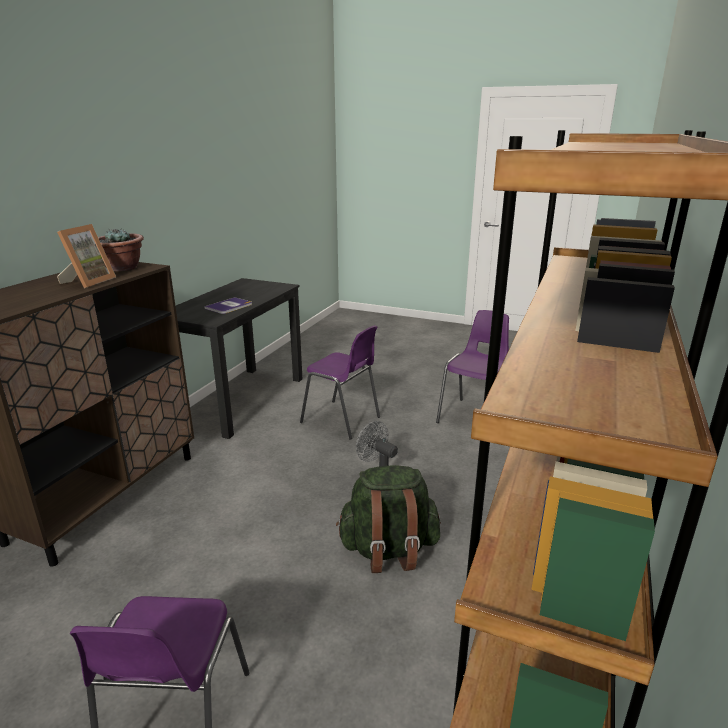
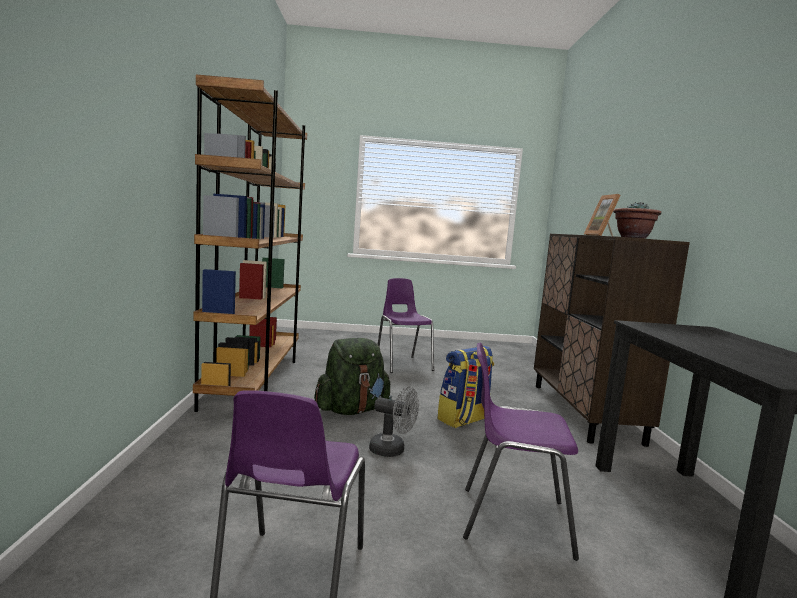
camera: 155 degrees right, 15 degrees down
(229, 306) = (690, 338): book -> none
(268, 507) = (464, 420): none -> backpack

